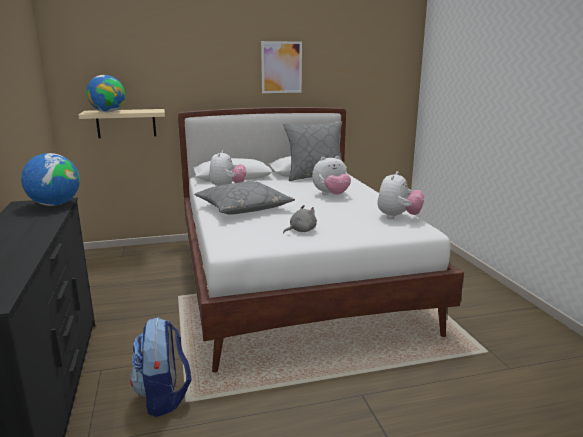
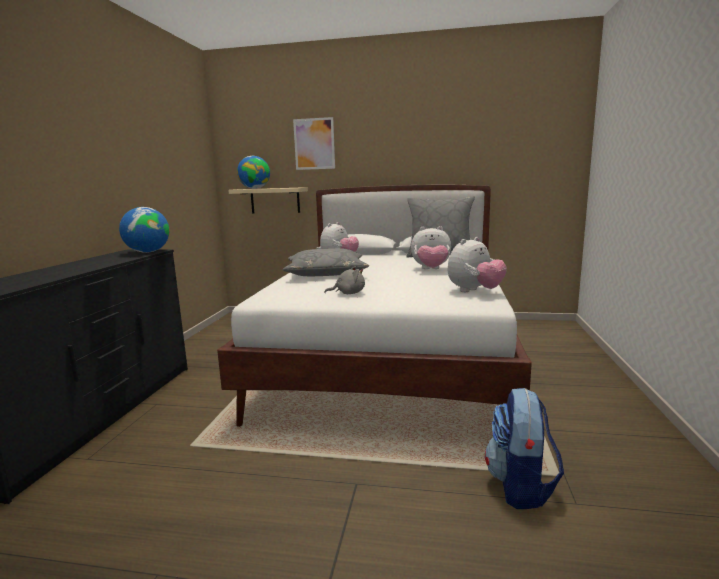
camera: 25 degrees right, 5 degrees down
(163, 396) = (178, 436): backpack -> backpack (521, 487)
(281, 67) = (421, 144): picture -> picture (314, 144)

